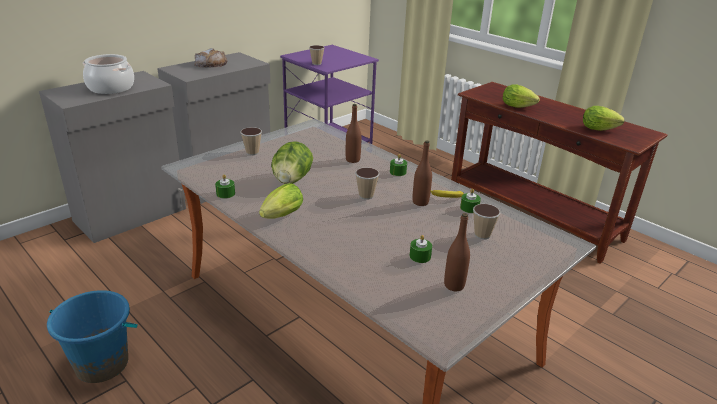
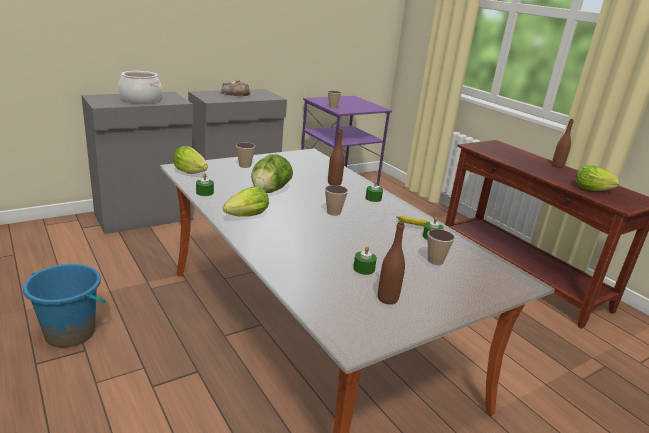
camera: 10 degrees right, 5 degrees down
(420, 202) = (384, 225): brown bottle -> brown bottle (557, 166)
(519, 107) = (514, 162): lettuce -> lettuce (192, 173)

